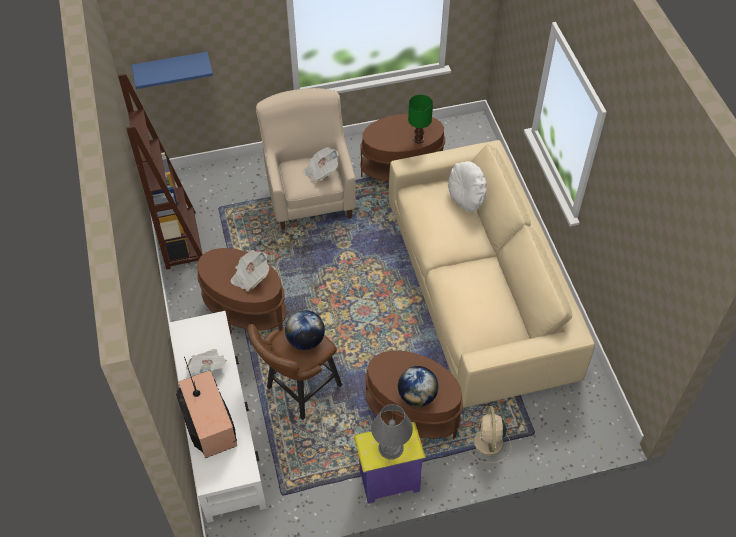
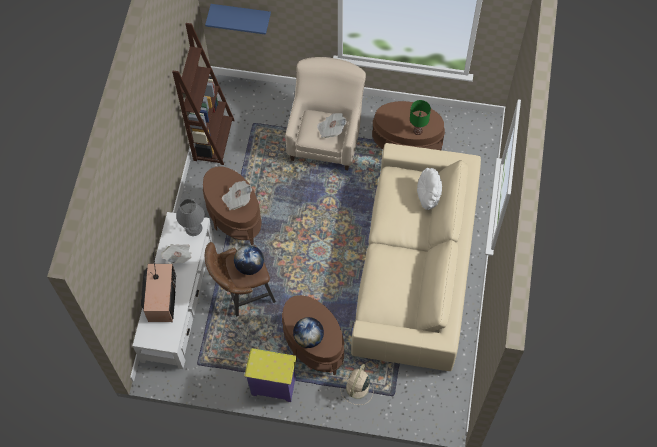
camera: 25 degrees right, 10 degrees up
(391, 448) = (270, 368): grey table lamp -> grey table lamp (193, 228)

